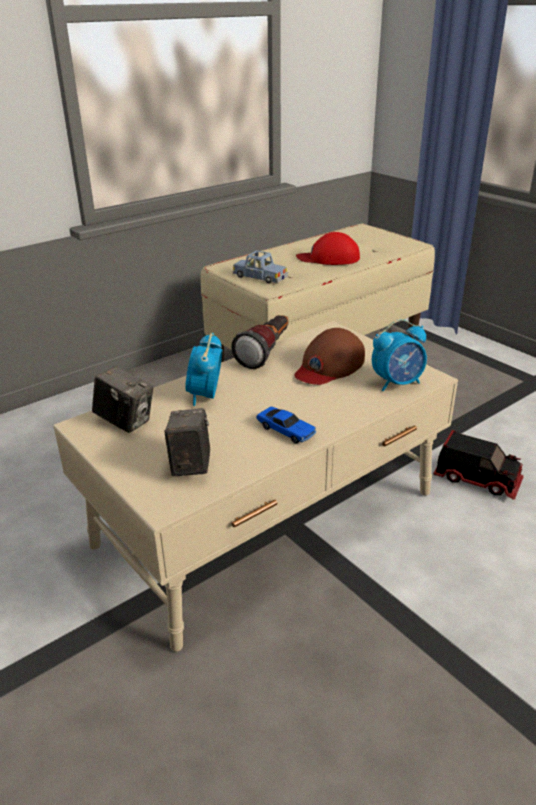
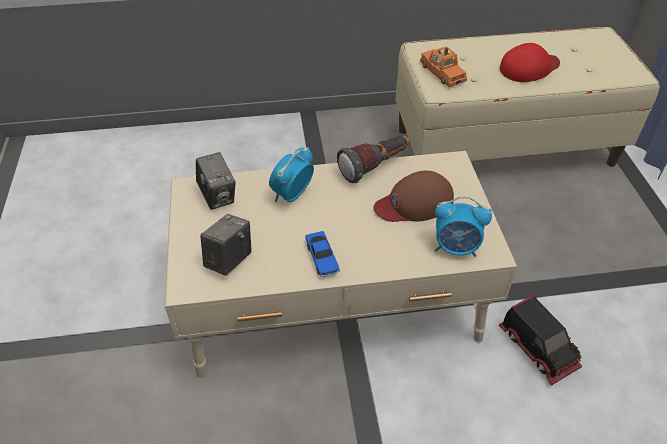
camera: 30 degrees right, 15 degrees up
(259, 277) = (441, 73): blue toy car -> orange toy car
(329, 258) = (529, 68): red cap -> red cap turned 120 degrees clockwise

